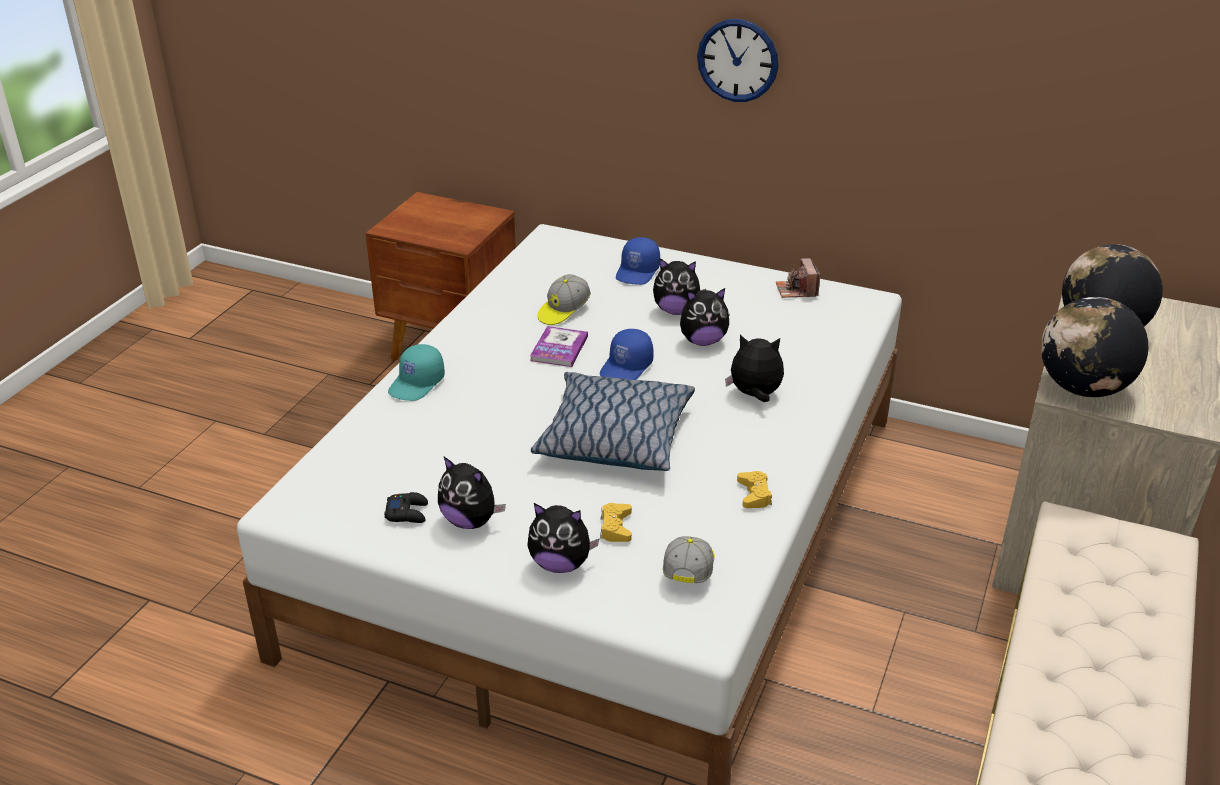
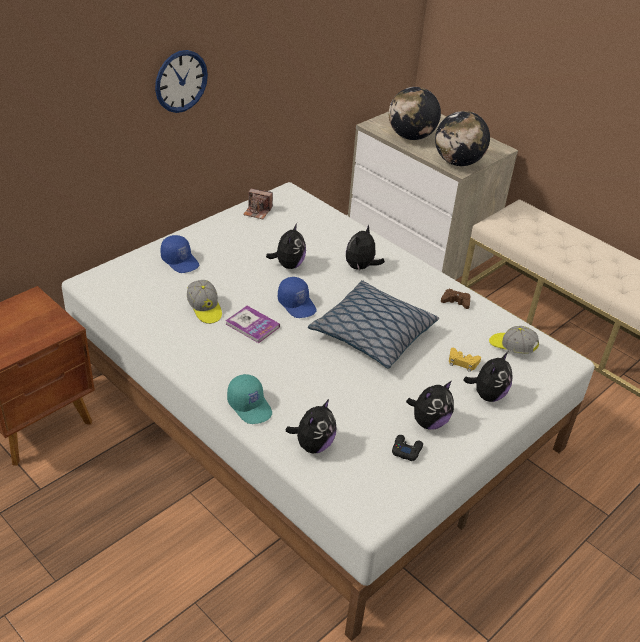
camera: 70 degrees left, 5 degrees up
(676, 310) = (244, 262): plush toy -> plush toy (313, 445)
(754, 494) = (456, 302): yellow game controller -> brown game controller

